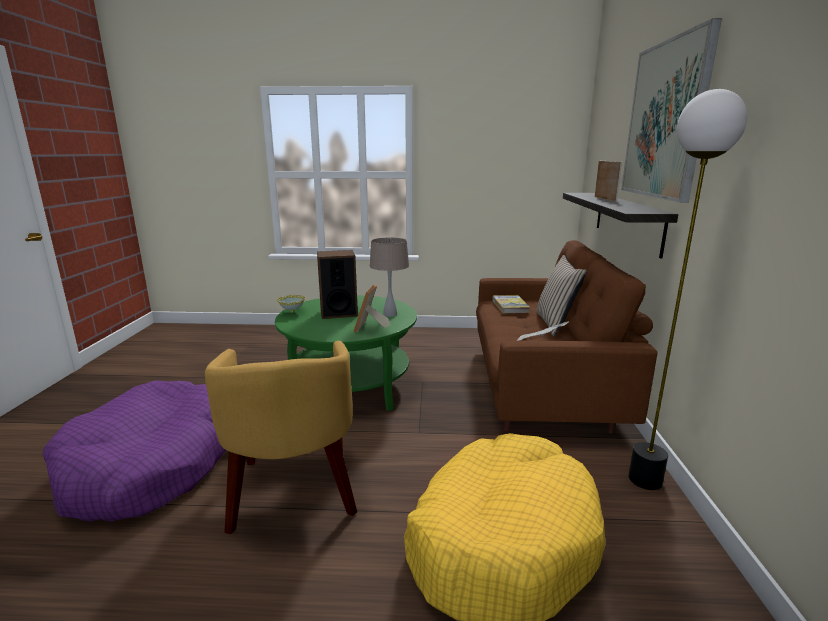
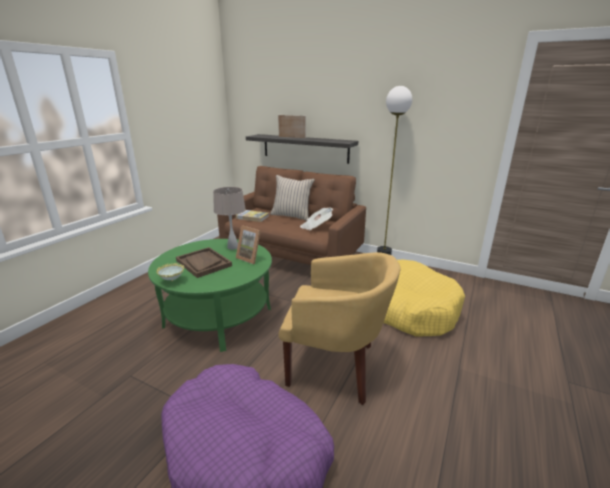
camera: 65 degrees left, 5 degrees up
(338, 313) = (203, 263): speaker -> brown tray
(665, 120) = (332, 93): picture -> none

